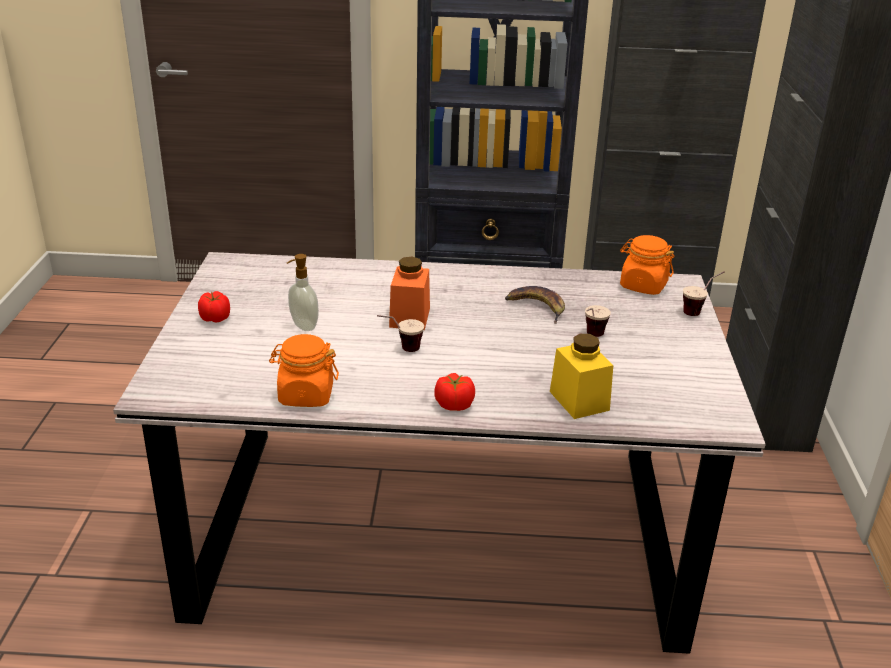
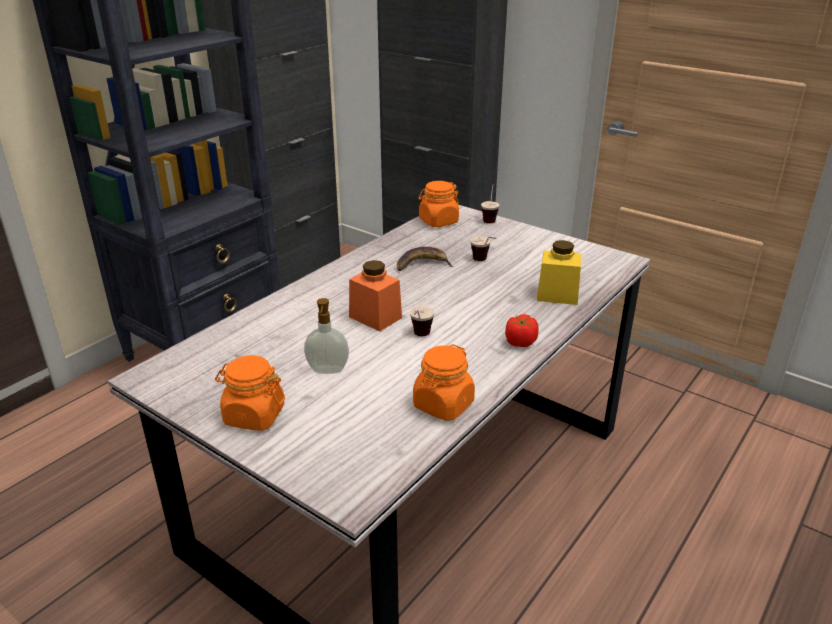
camera: 55 degrees left, 0 degrees up
(215, 319) = (254, 415): tomato -> orange jar

